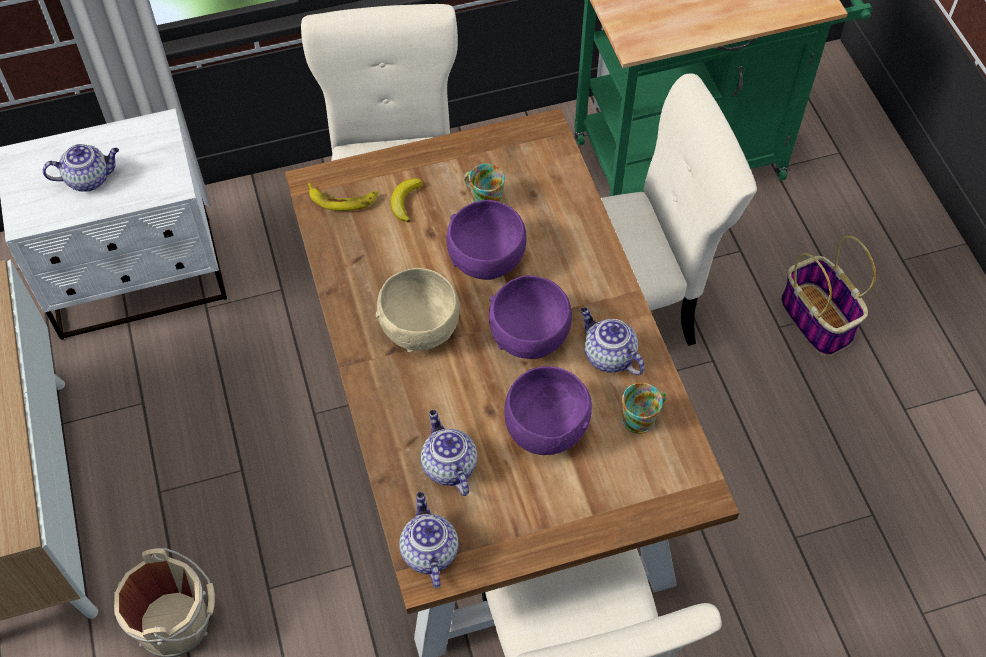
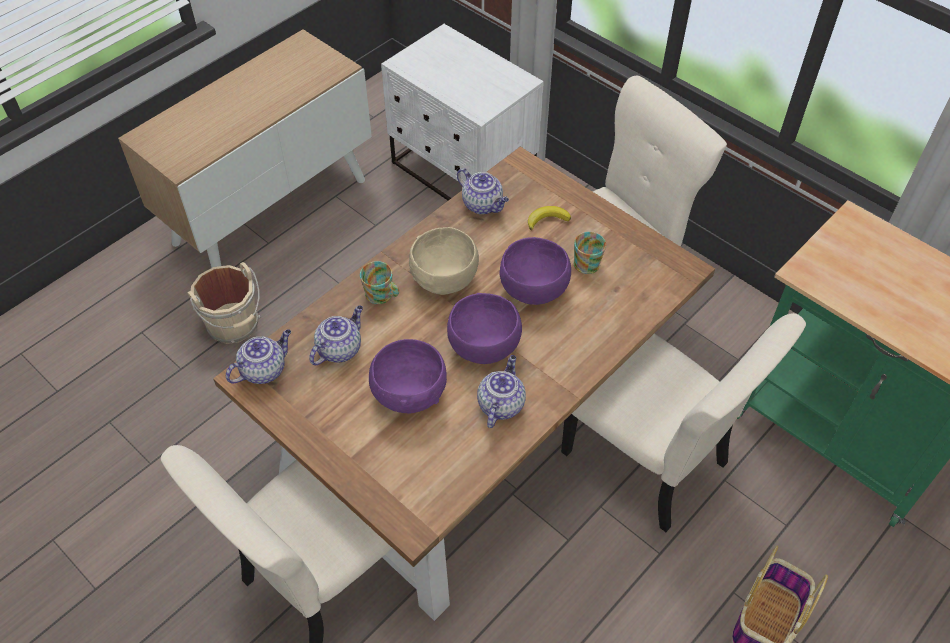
camera: 60 degrees right, 5 degrees down
(89, 179) = (455, 73): teapot -> teapot (483, 205)
(343, 199) = (521, 186): banana -> none
(642, 417) = (459, 452): mug -> mug (382, 296)

